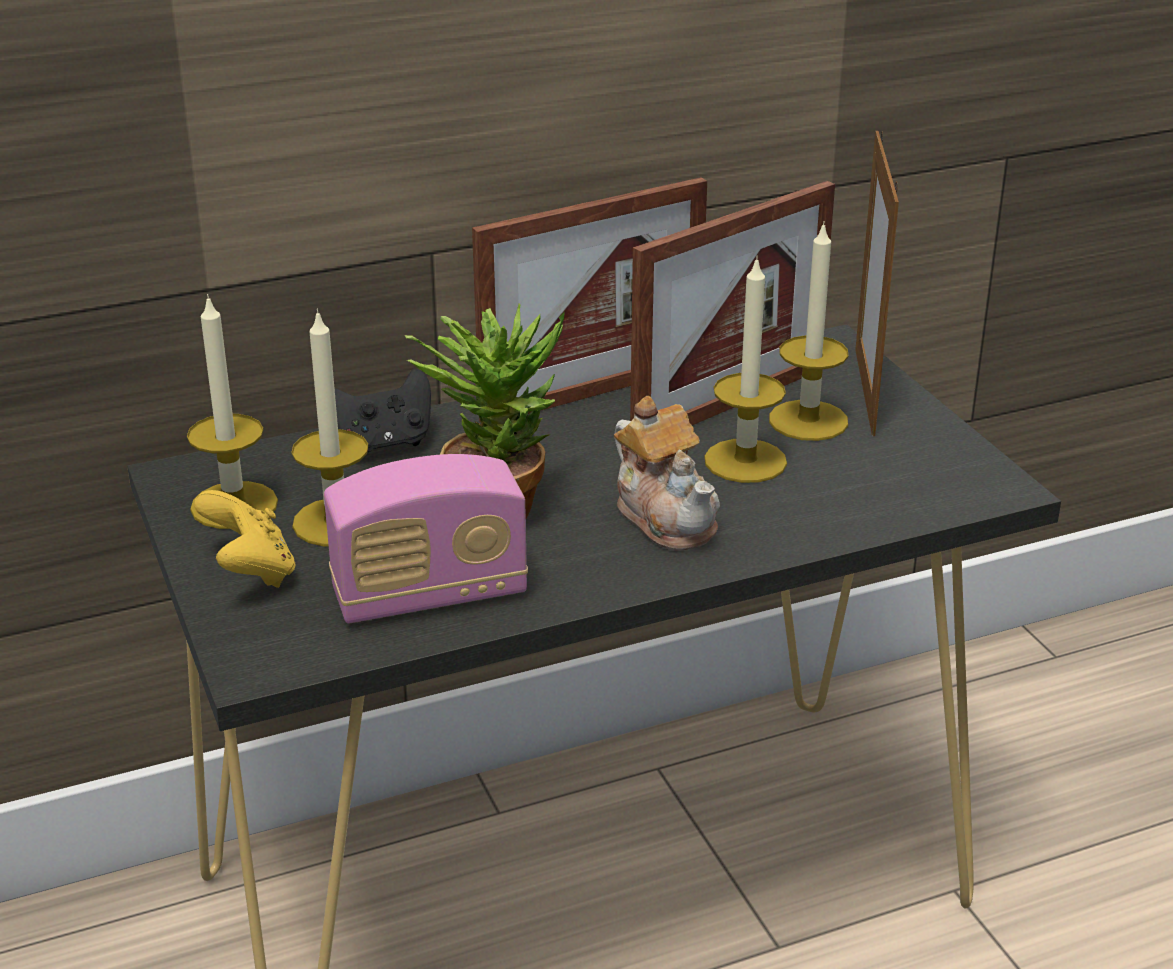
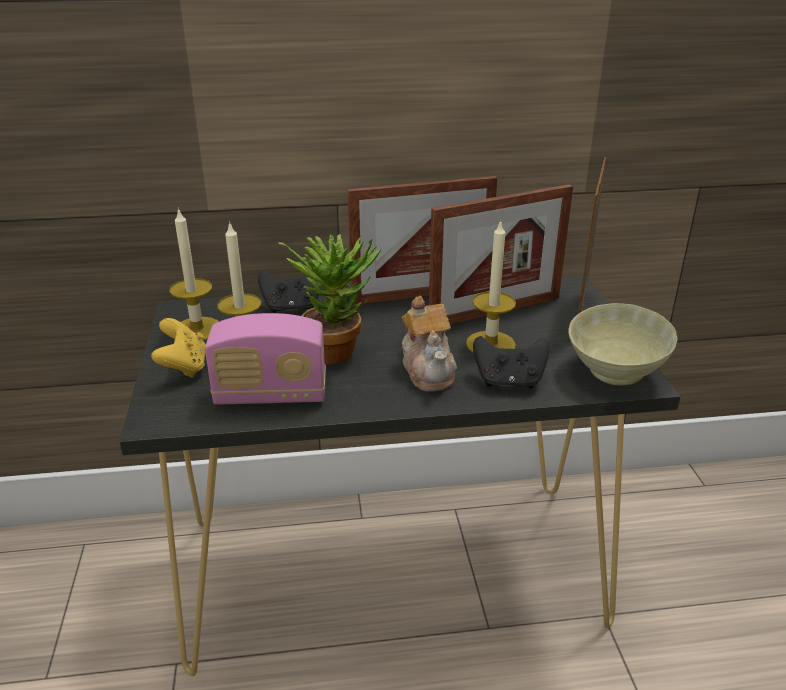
camera: 15 degrees right, 0 degrees up
(800, 516) = (509, 381): none -> black game controller
(808, 420) = (539, 326): candle -> none
(951, 479) = (613, 373): none -> beige bowl

